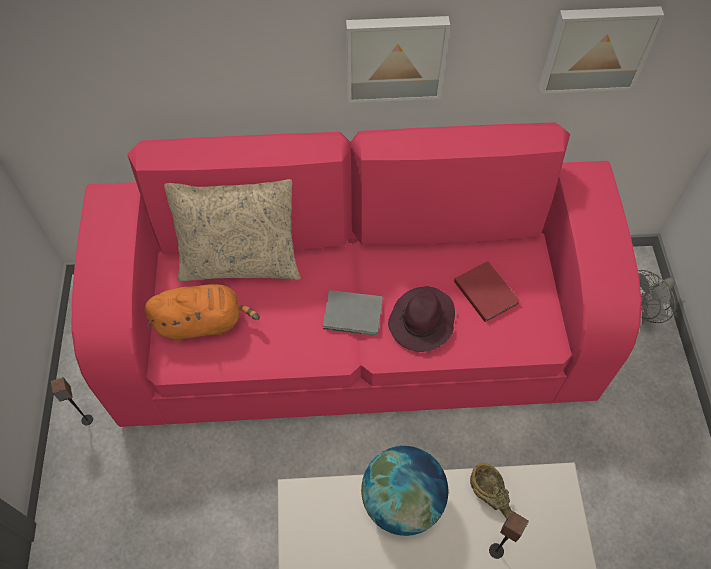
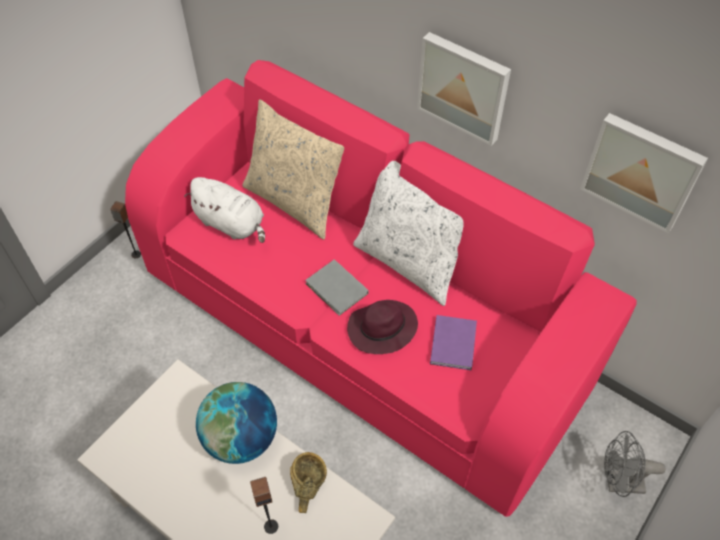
camera: 40 degrees right, 5 degrees down
(203, 322) = (232, 224): orange plush toy -> white plush toy
(389, 249) = (410, 262): none -> white pillow
(485, 291) = (454, 342): red book -> purple book

